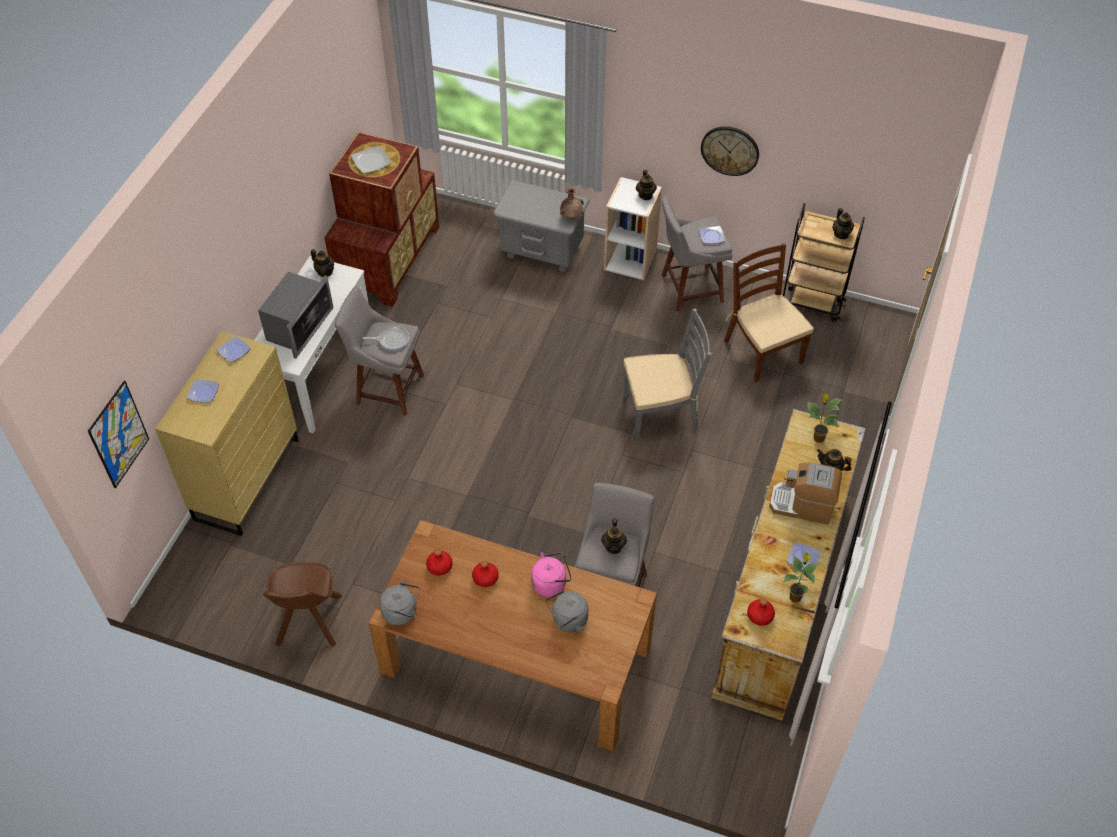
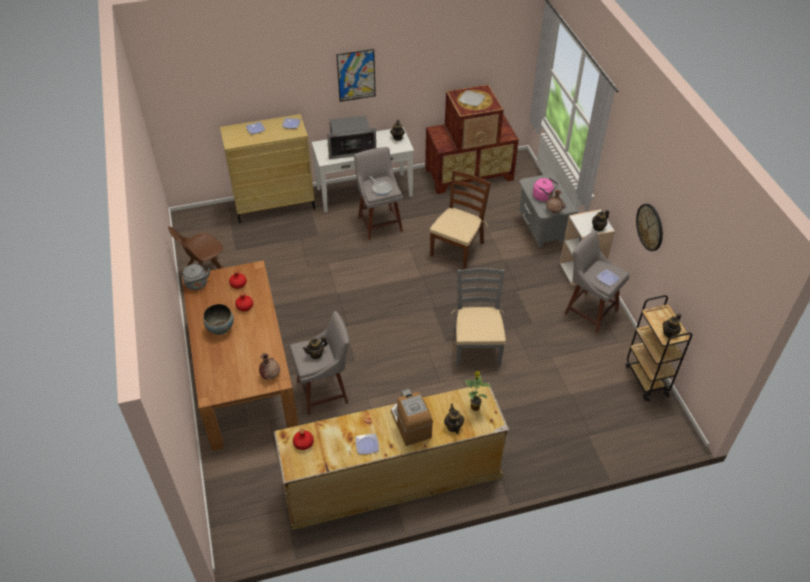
camera: 55 degrees right, 5 degrees down
(118, 434) = (189, 108): picture -> picture (356, 75)
(503, 622) = (220, 329): none -> bowl
(551, 583) = (262, 335): pink kettle -> pink kettle (543, 196)
(568, 620) = (241, 356): grey kettle -> none
(621, 604) = (270, 375): none -> brown vase
(661, 412) = (476, 347): grey chair -> grey chair turned 135 degrees counterclockwise
(762, 351) = (577, 373): brown chair -> brown chair (457, 249)
(795, 596) = (332, 455): potted plant -> none

